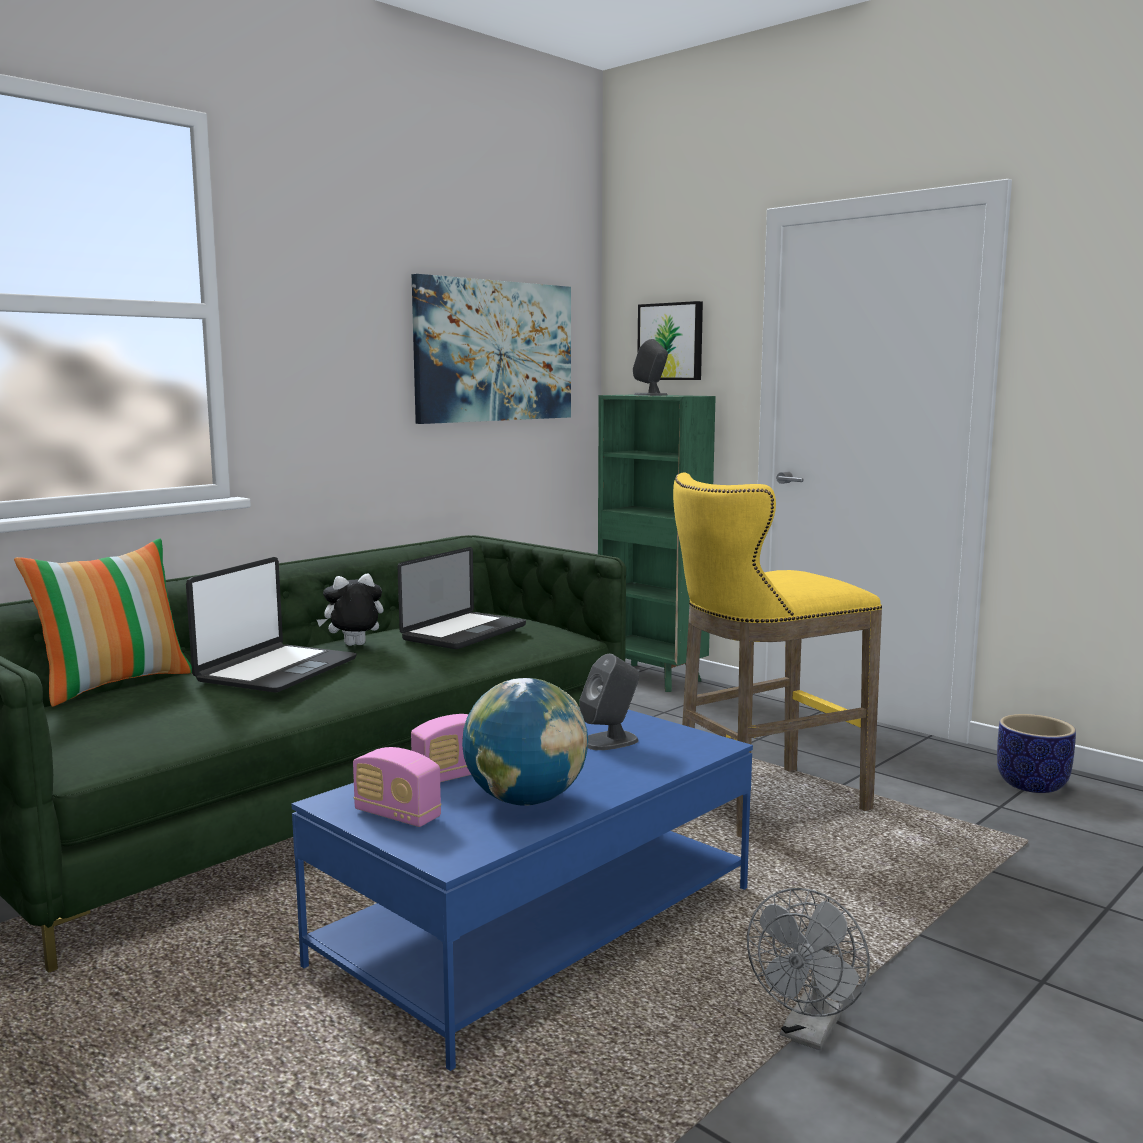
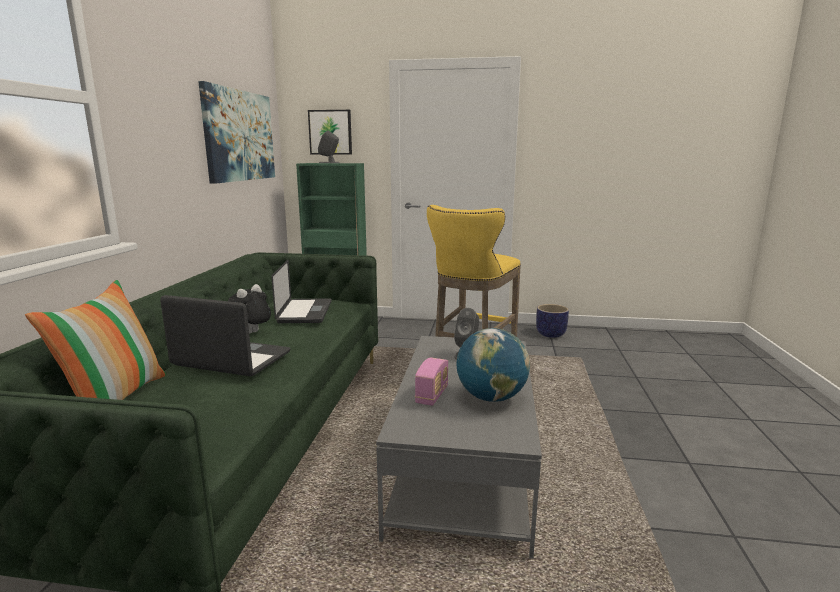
camera: 35 degrees left, 5 degrees up
(276, 670) = (231, 360): laptop -> laptop turned 60 degrees counterclockwise
(397, 815) = (448, 427): radio -> none
(539, 926) = (463, 464): blue coffee table -> grey coffee table
(808, 1033) = (627, 467): grey fan -> none

